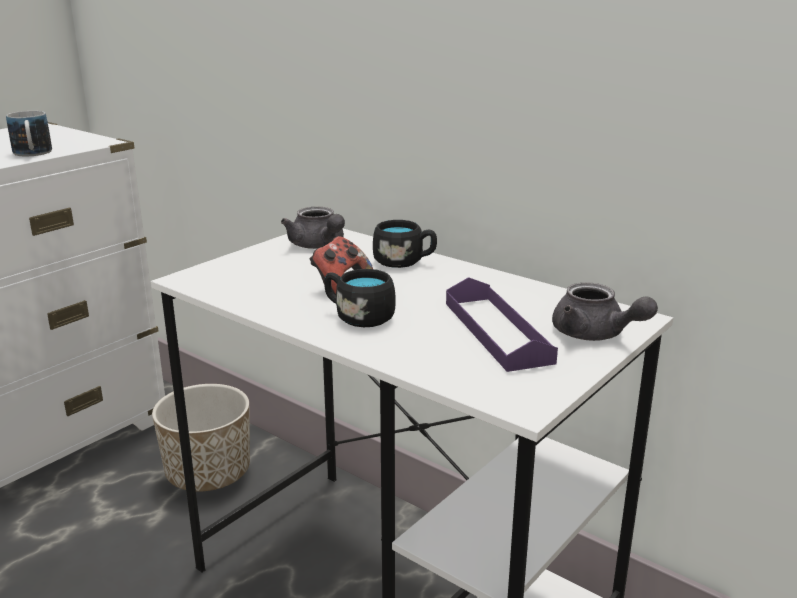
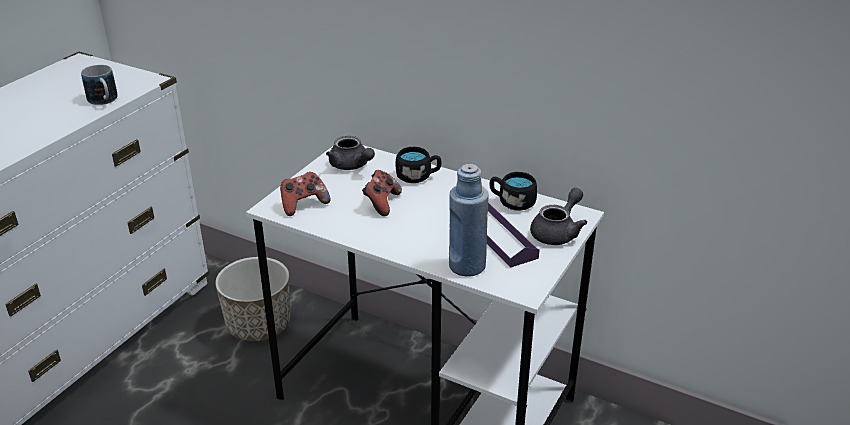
camera: 10 degrees left, 10 degrees up
(232, 279) = (304, 205): none -> game controller
(358, 316) = (404, 231): black mug -> black mug (512, 202)
(437, 364) = (467, 266): none -> blue bottle
(595, 335) = (558, 232): grey teapot -> grey teapot turned 90 degrees counterclockwise

